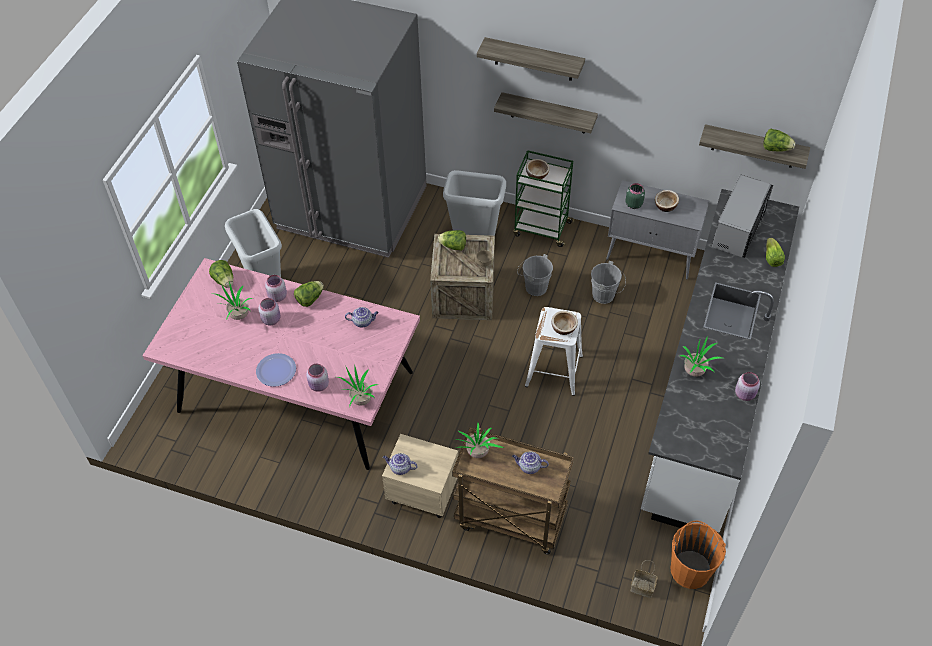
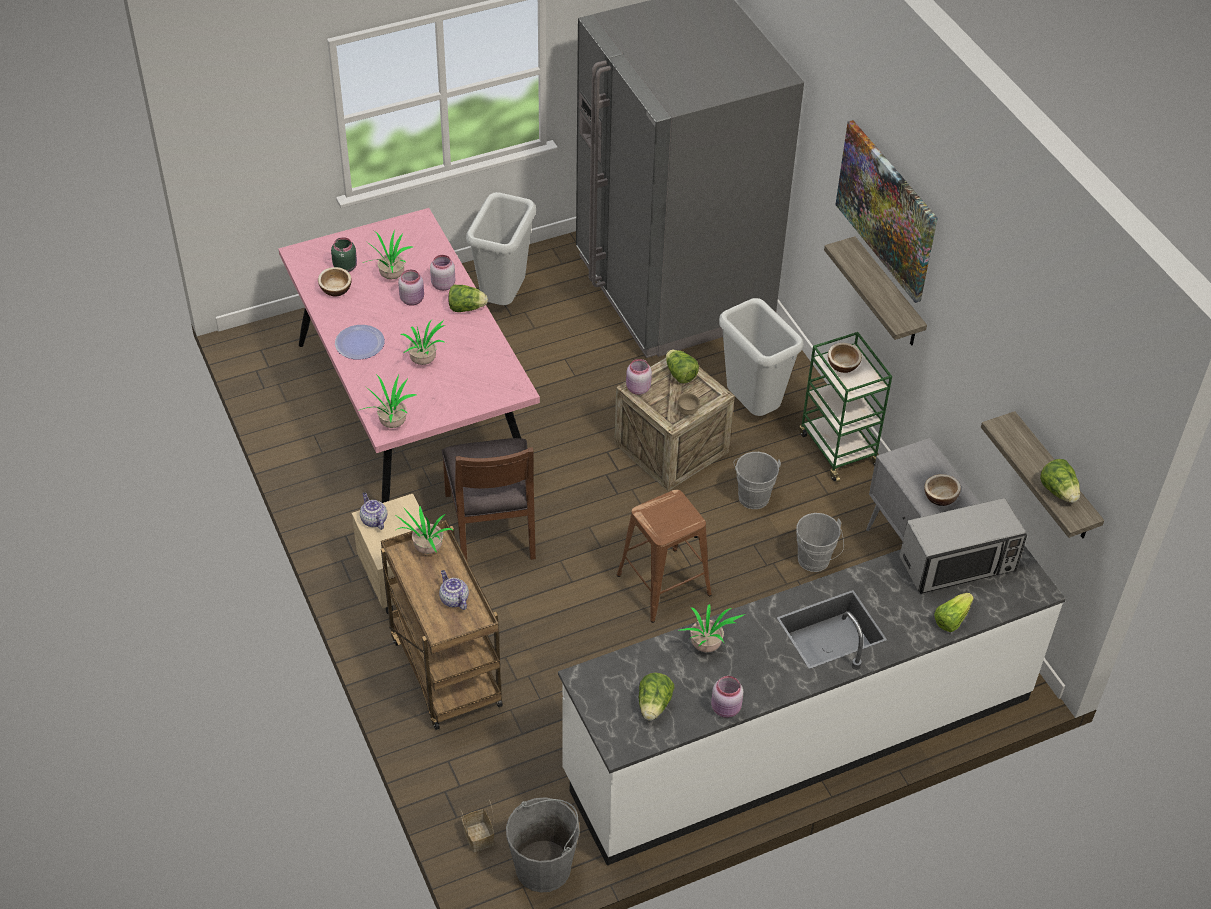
camera: 45 degrees right, 5 degrees down
(224, 281) = (419, 239): lettuce -> lettuce (654, 705)
(319, 385) = (376, 383): pink jar -> pink jar (637, 389)
(330, 349) = (425, 362): none -> potted plant
(363, 321) = (484, 362): teapot -> none
(429, 418) = (492, 526): none -> brown chair
(533, 59) = (886, 210): shelf -> picture
(554, 371) = (664, 585): white stool -> brown stool
(563, 328) = (670, 523): bowl -> bowl (335, 289)
(633, 204) = (907, 468): green jar -> green jar (345, 267)
(690, 569) = (543, 867): orange bucket -> grey bucket

